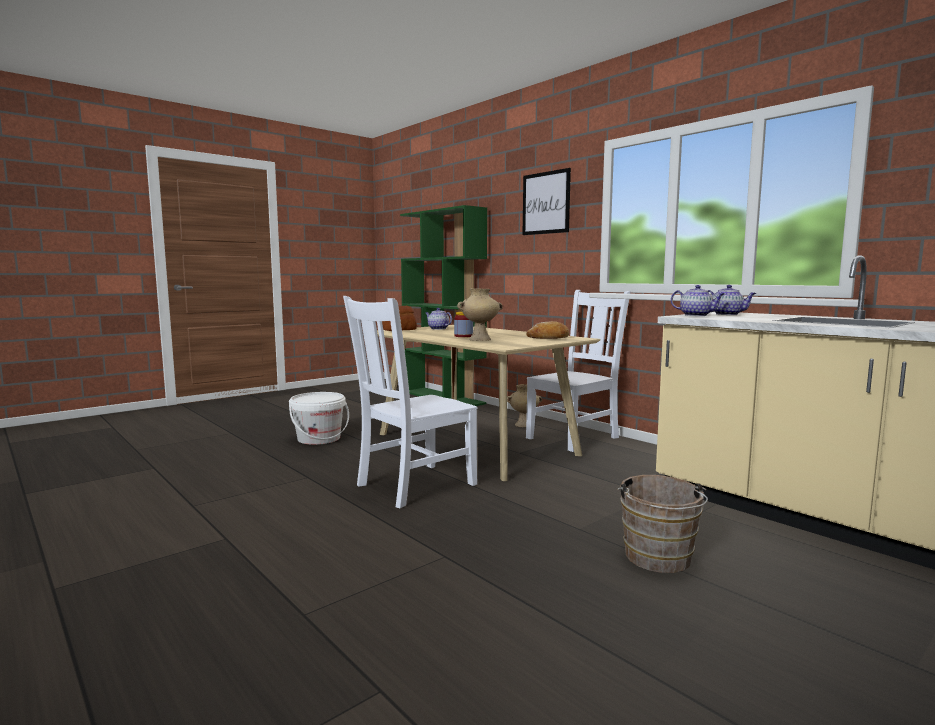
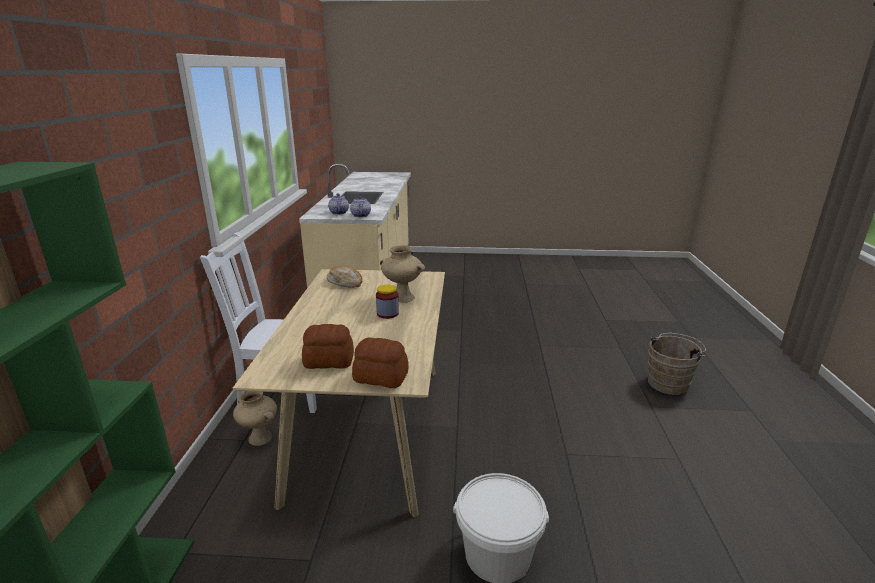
camera: 135 degrees left, 15 degrees up
(413, 485) = (496, 398): white chair -> none
(437, 329) = (329, 361): teapot -> bread
(546, 203) = (133, 142): picture -> none
(658, 560) = (461, 310): brown bucket -> brown bucket (669, 383)

